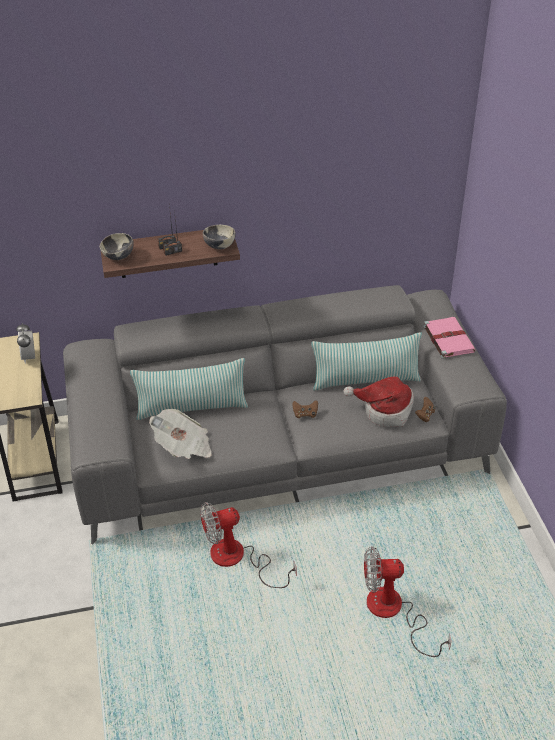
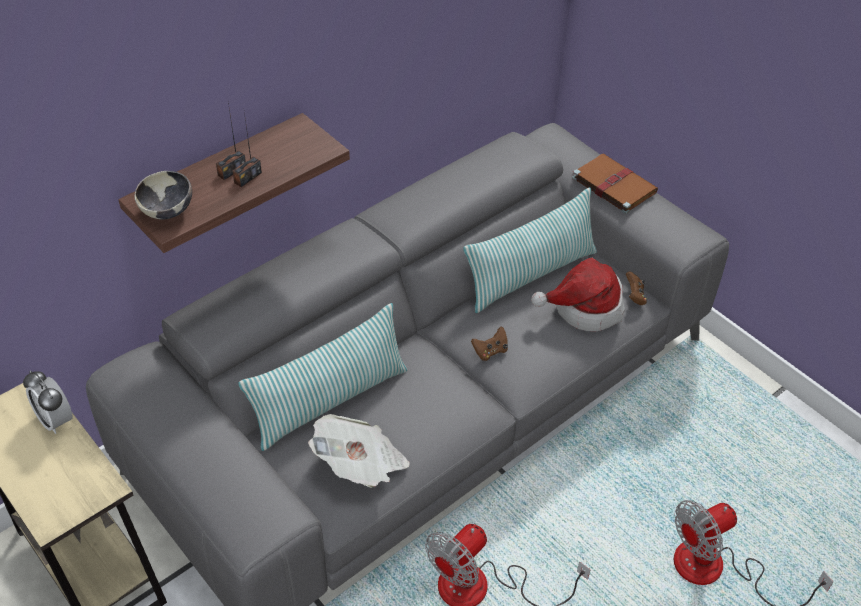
camera: 30 degrees left, 5 degrees up
(219, 246) = (311, 148): bowl -> none
(448, 338) = (612, 184): pink book -> brown book

